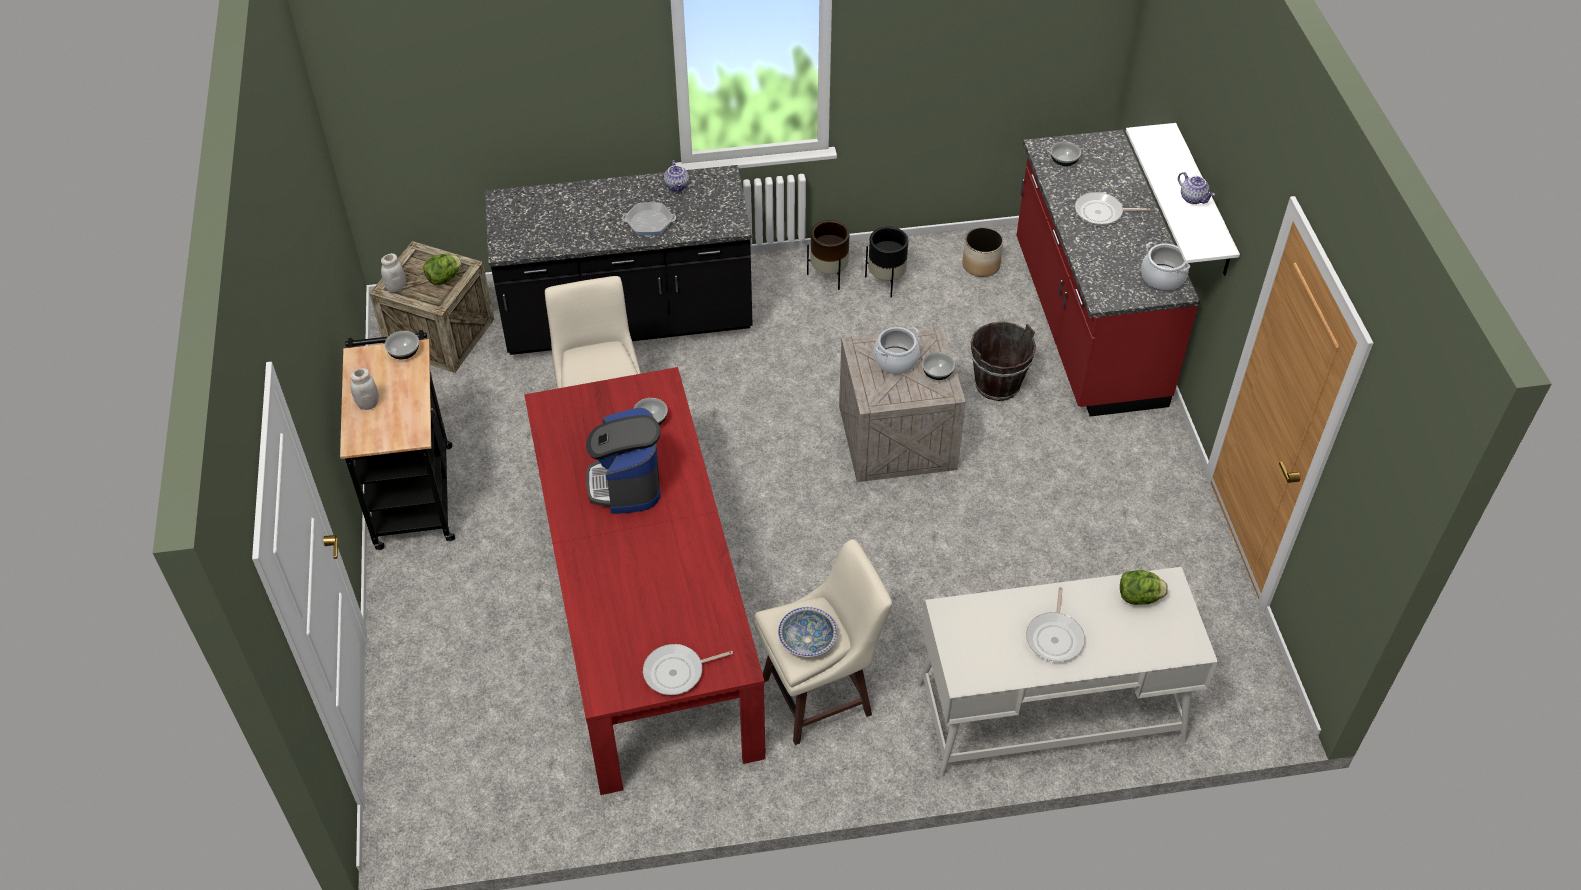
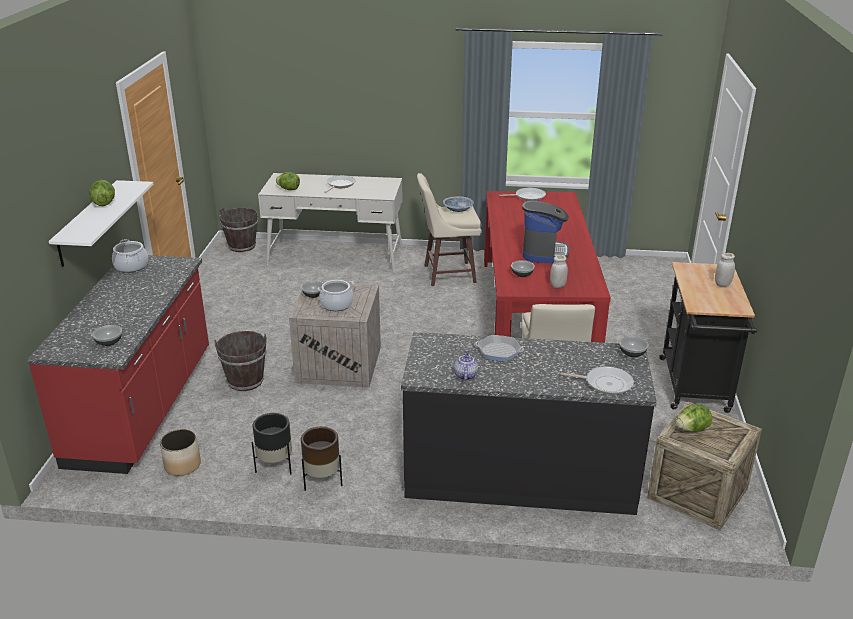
camera: 165 degrees left, 20 degrees down
(396, 287) = (737, 429): white jar -> white jar (558, 285)
(404, 353) = (704, 306): bowl -> bowl (632, 353)
(1101, 213) = (124, 305): frying pan -> frying pan (605, 383)
(1193, 198) = (104, 203): teapot -> lettuce
(1243, 705) = (242, 246): none -> brown bucket

